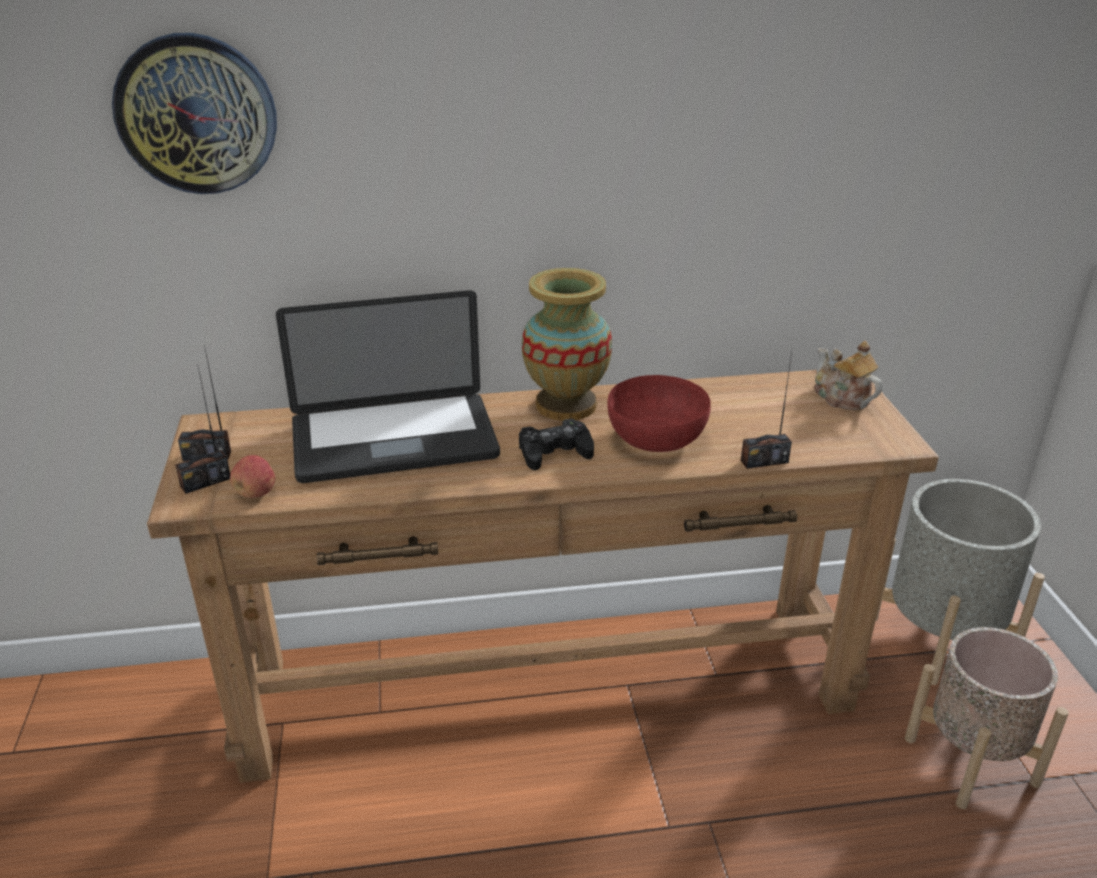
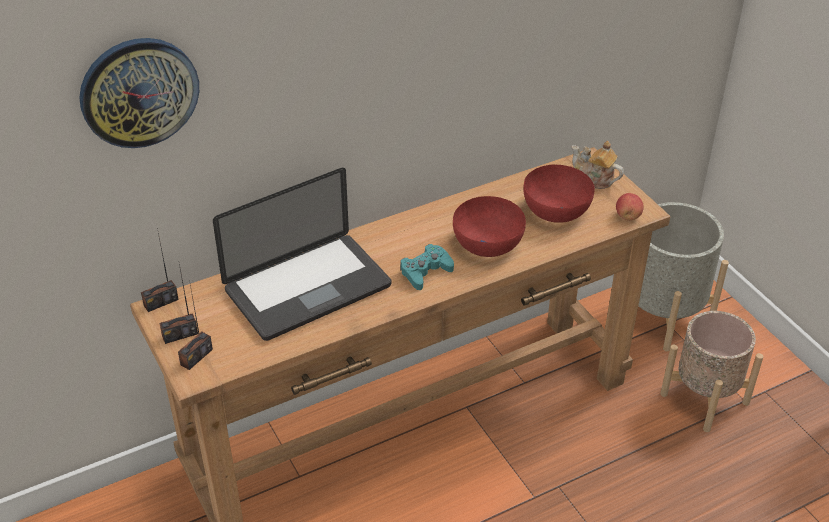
camera: 20 degrees left, 10 degrees up
(256, 493) = (240, 356): apple -> apple (628, 216)
(554, 452) = (425, 271): black game controller -> turquoise game controller
(565, 405) = (411, 228): vase -> none
(764, 461) = (565, 246): radio -> radio (161, 302)
(773, 421) = (557, 210): none -> red bowl

